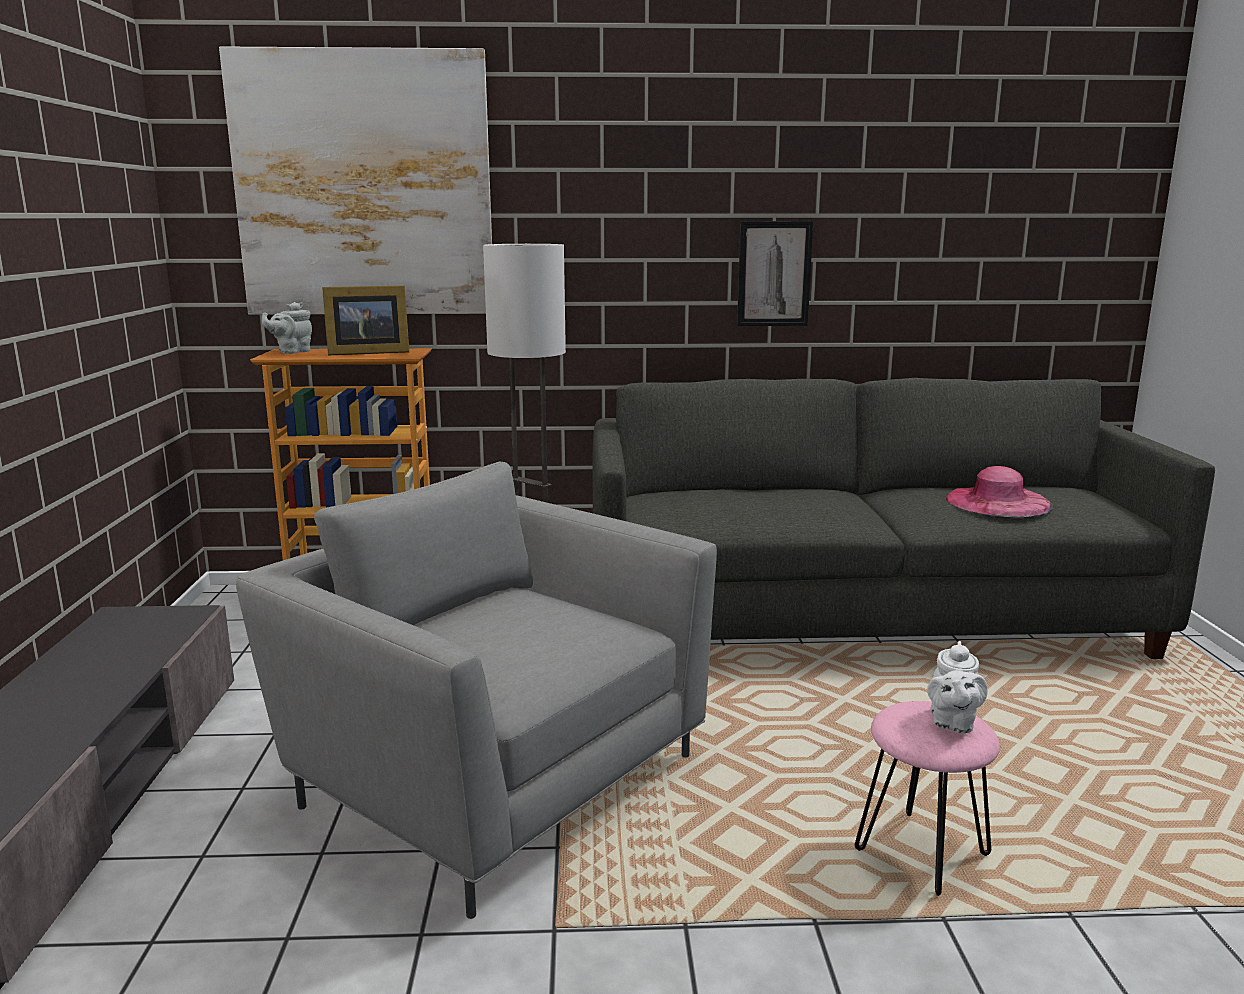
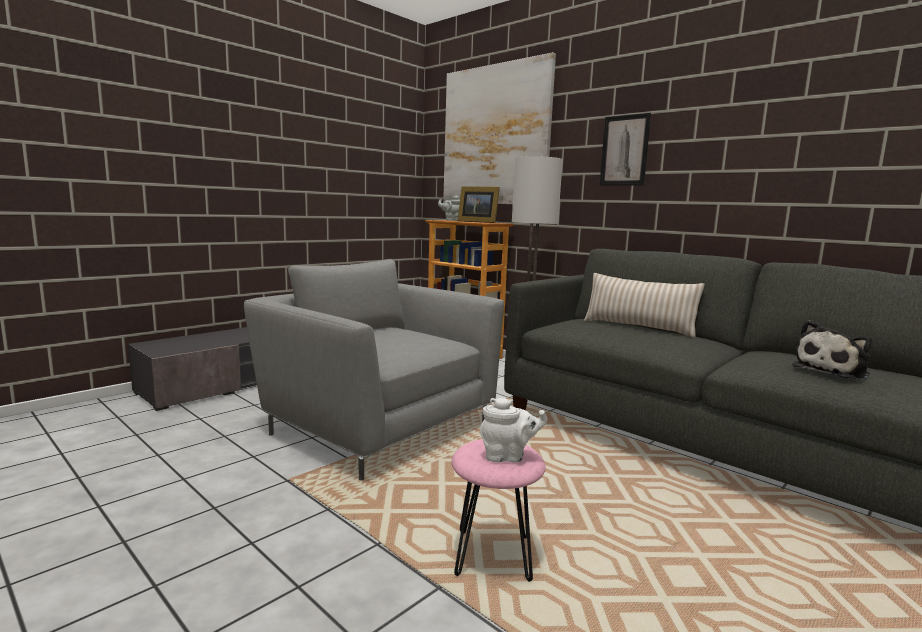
camera: 45 degrees right, 5 degrees down
(494, 776) = (378, 426): grey armchair -> grey armchair turned 45 degrees counterclockwise
(744, 492) = (638, 327): none -> beige pillow
(774, 274) = (721, 181): picture -> picture (624, 150)
(952, 723) = (508, 457): white teapot -> white teapot turned 150 degrees counterclockwise
(997, 502) = (832, 371): pink hat -> plush toy

